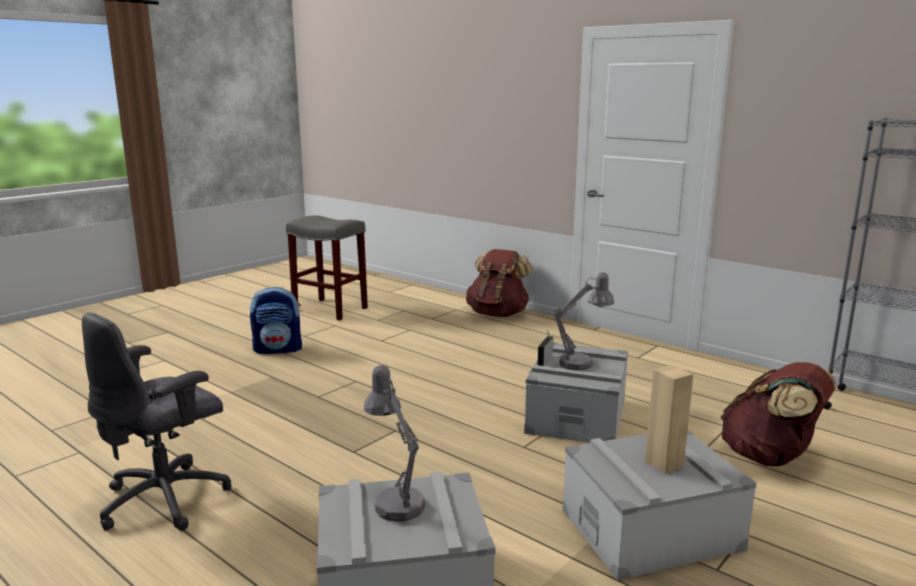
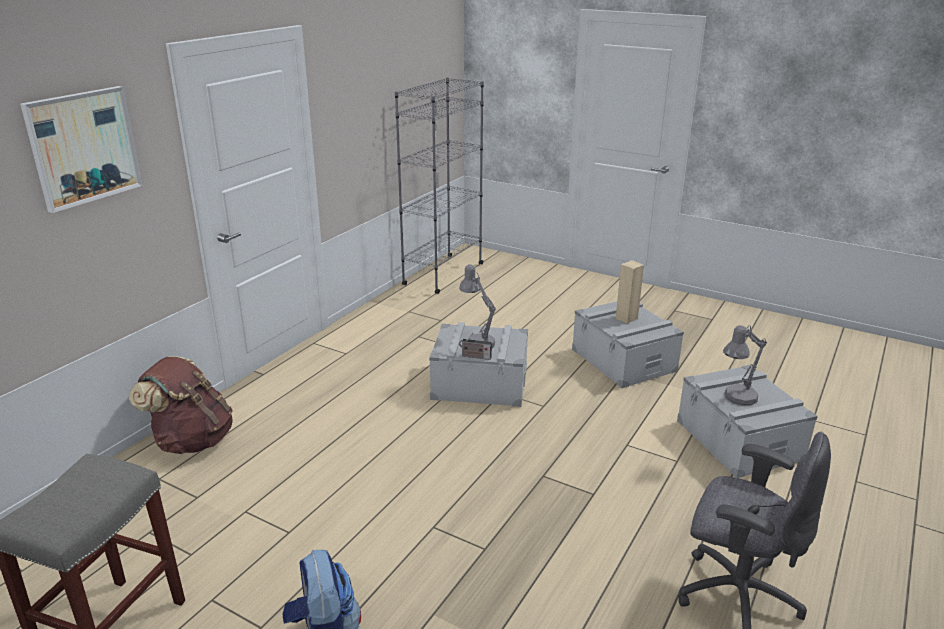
camera: 100 degrees left, 10 degrees up
(512, 89) = (83, 147): none -> picture
(770, 457) = (517, 318): brown backpack -> none

